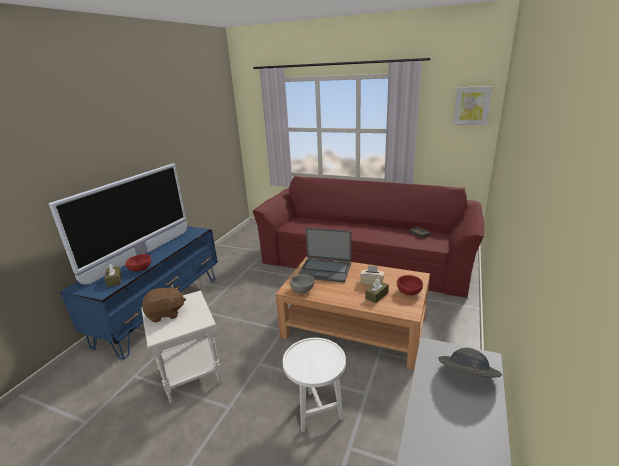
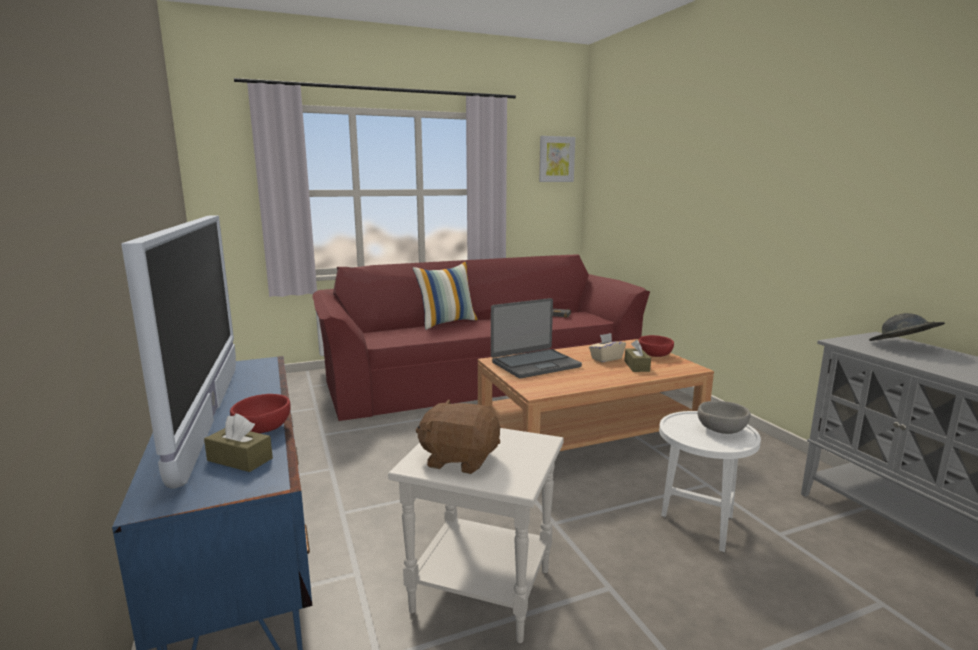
camera: 45 degrees left, 10 degrees down
(165, 314) = (459, 459): brown plush toy -> brown plush toy turned 105 degrees counterclockwise
(302, 290) = (553, 387): grey bowl -> grey bowl (722, 430)
(342, 222) = (447, 322): none -> pillow

